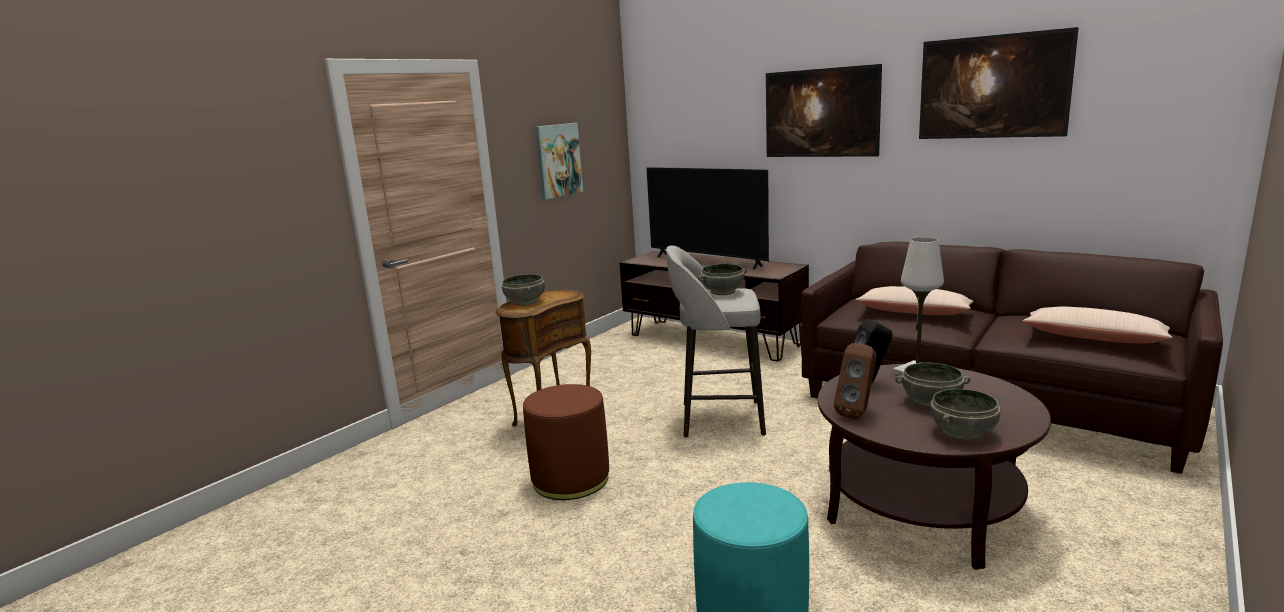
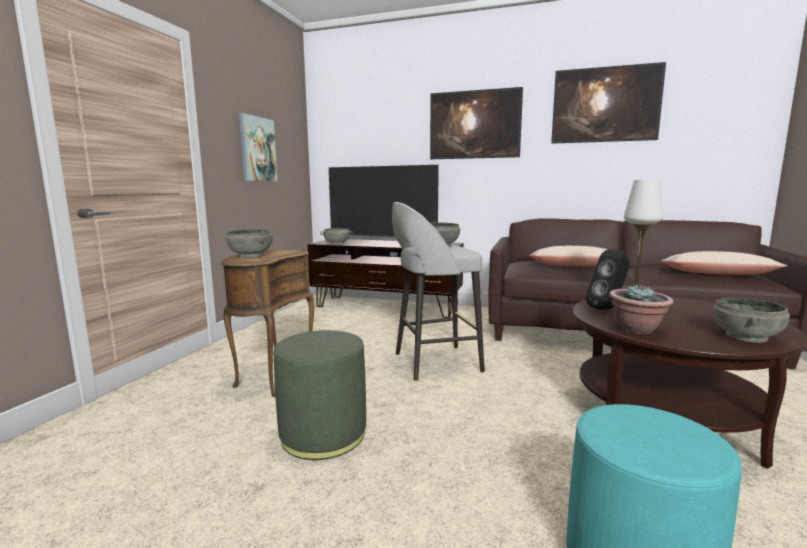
camera: 20 degrees left, 5 degrees down
(571, 479) = (323, 434): brown ottoman -> green ottoman
(858, 413) = (637, 329): brown speaker -> potted plant
(931, 402) = (679, 317): grey bowl -> grey bowl (337, 243)

